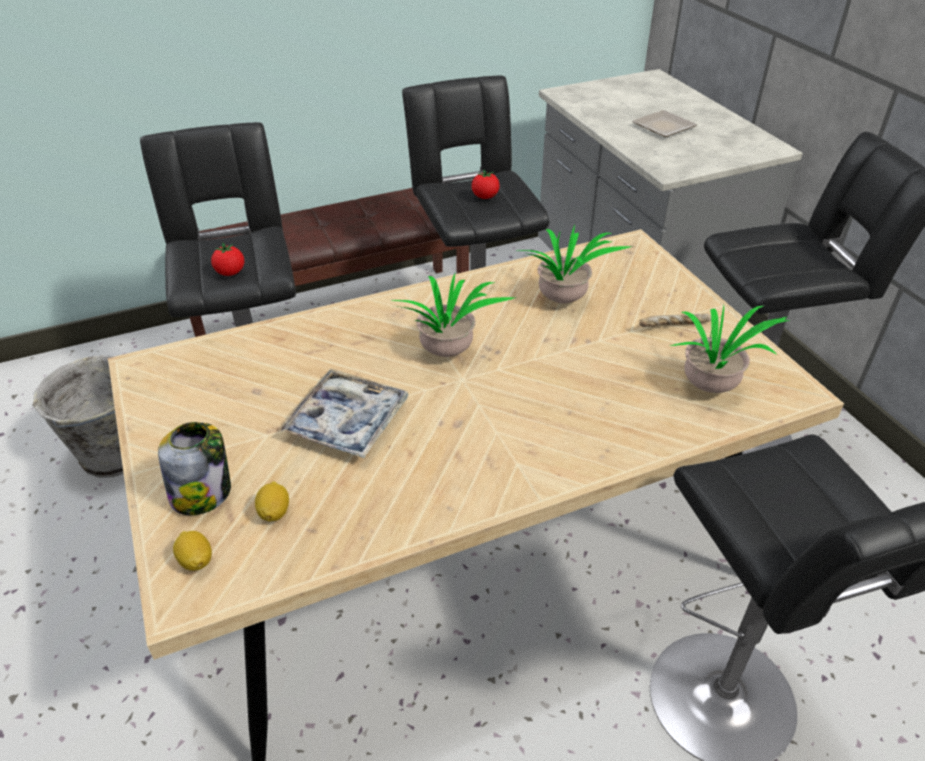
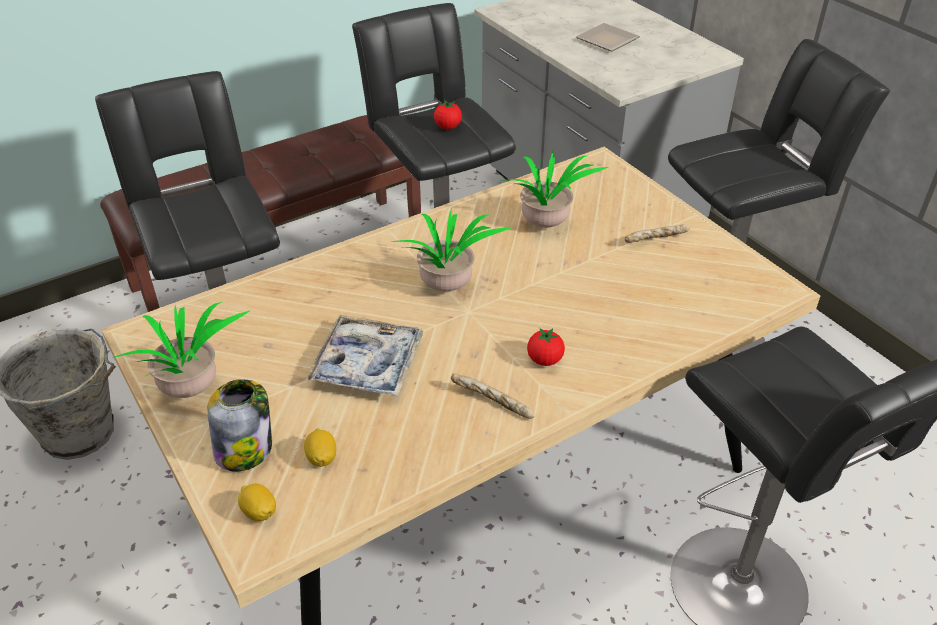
camera: 10 degrees left, 0 degrees up
(230, 273) = (209, 228): tomato -> tomato (545, 360)
(462, 477) = (492, 403): none -> bread
(712, 389) = (703, 295): potted plant -> potted plant (193, 391)

